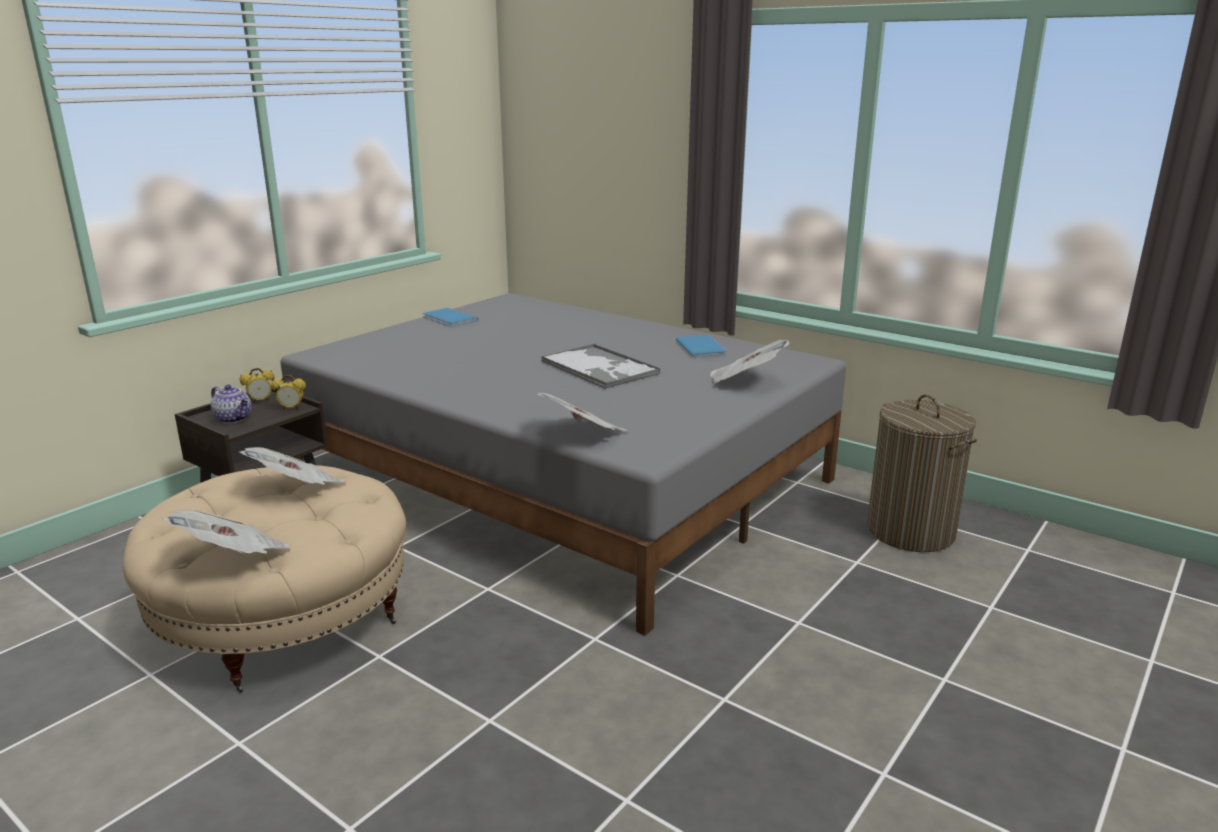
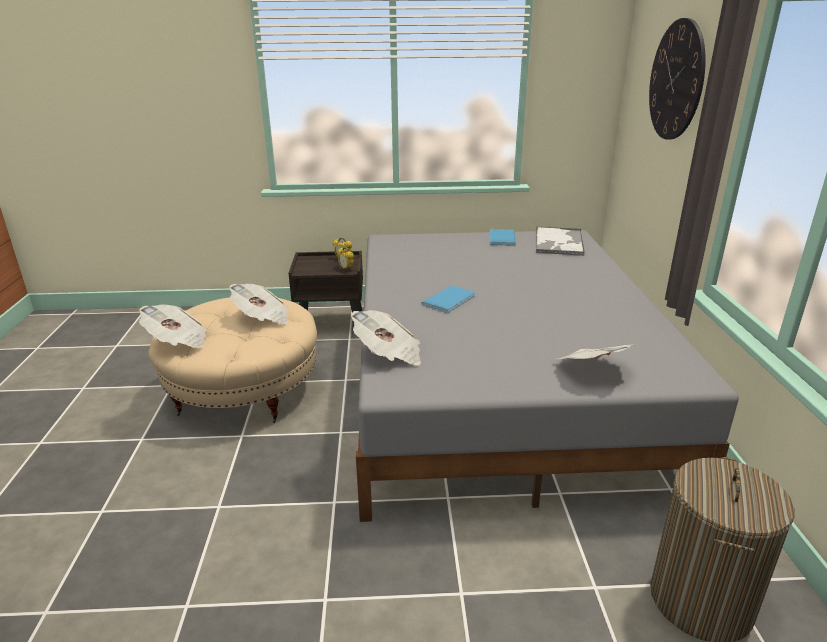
camera: 50 degrees right, 5 degrees up
(234, 419) = (314, 265): teapot -> none
(600, 368) = (510, 311): tray -> tray (559, 242)
(611, 106) = (676, 80): none -> wall clock
(702, 347) = (625, 325): blue book -> blue book (451, 300)

